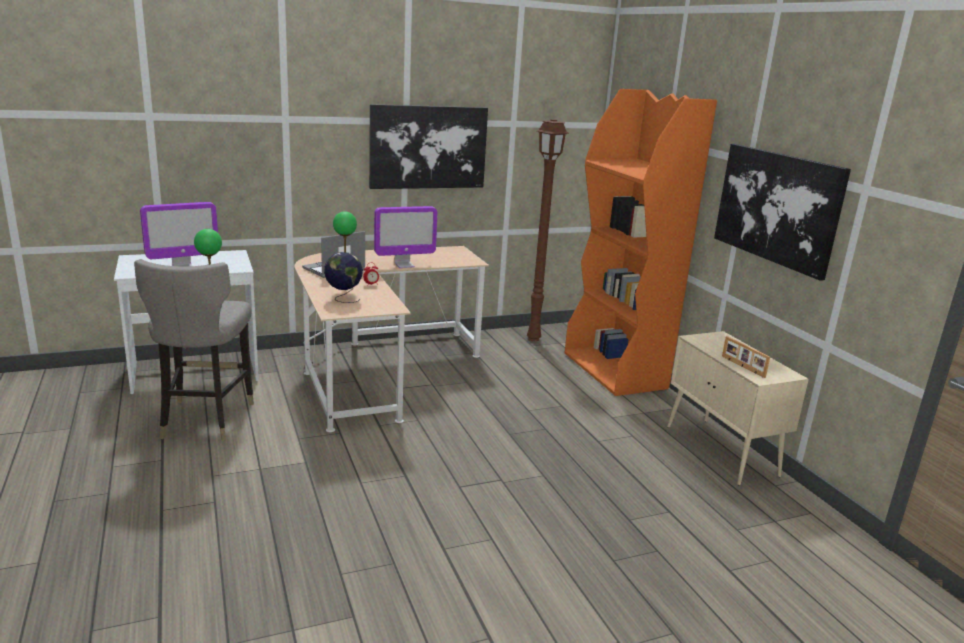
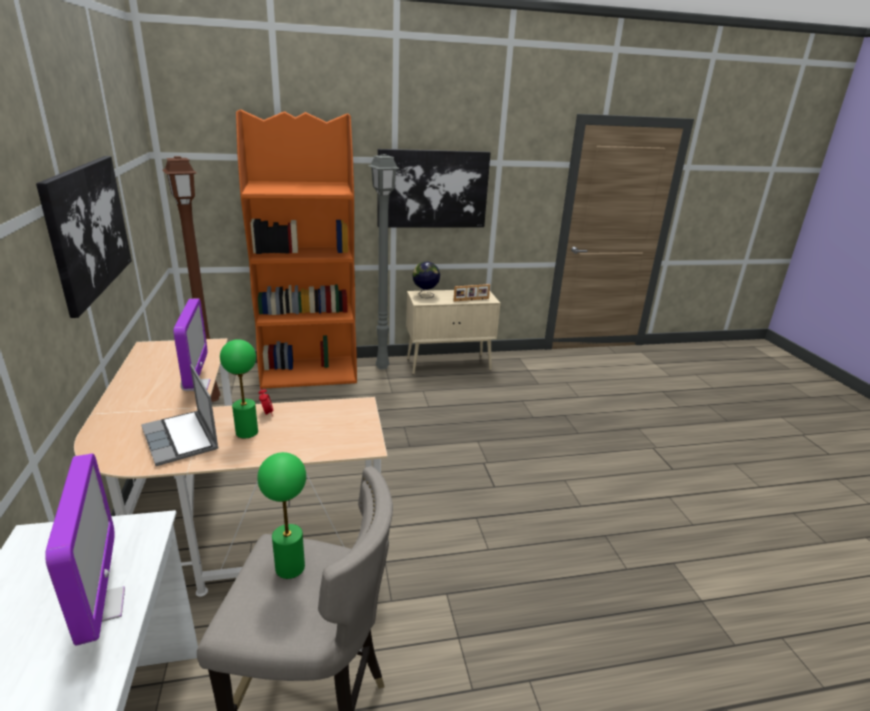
camera: 80 degrees left, 5 degrees up
(343, 298) = (315, 436): globe -> globe (425, 296)
(666, 407) = (382, 367): none -> grey floor lamp

